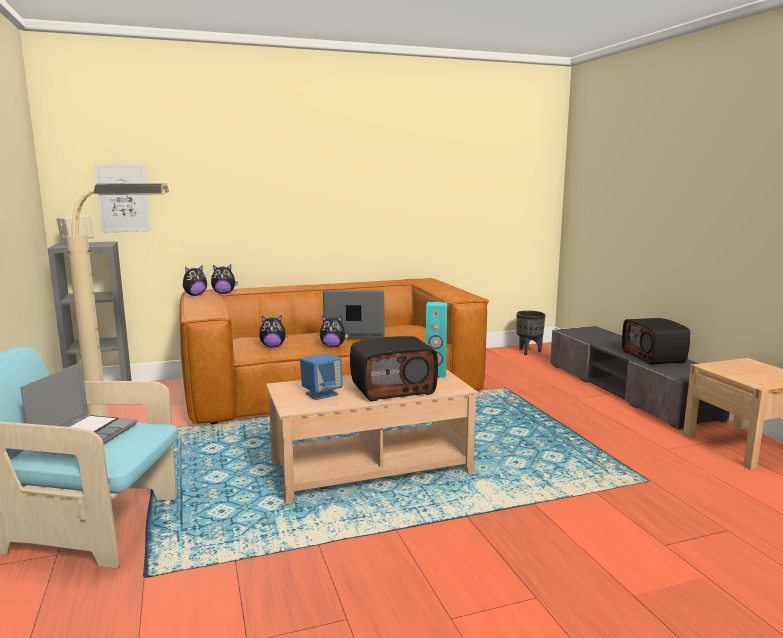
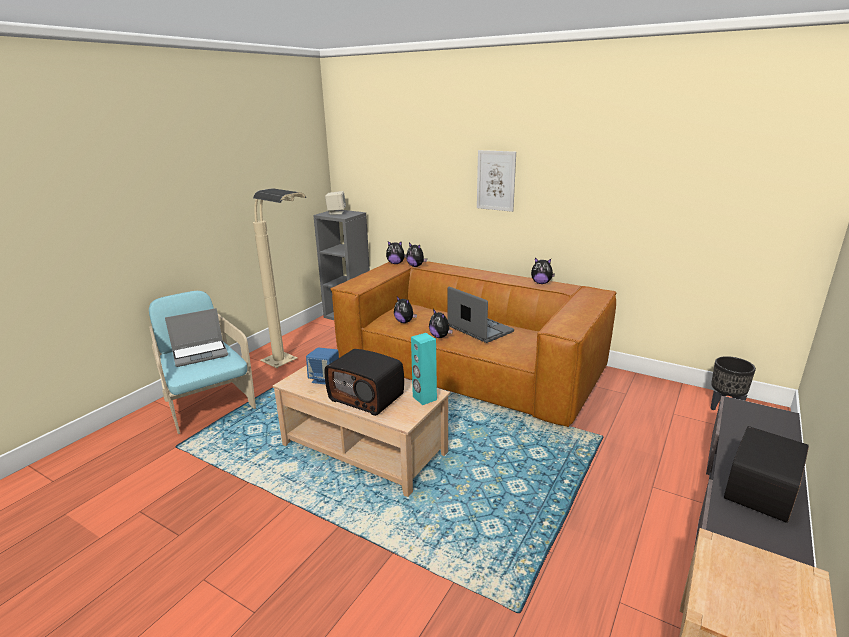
camera: 50 degrees right, 10 degrees up
(122, 198) = (370, 180): picture -> picture (496, 180)
(370, 283) = (541, 283): none -> plush toy

